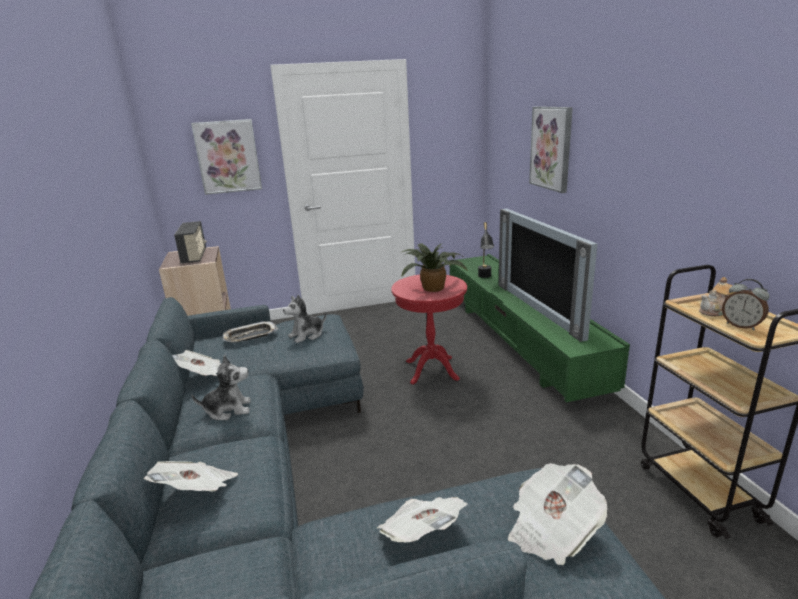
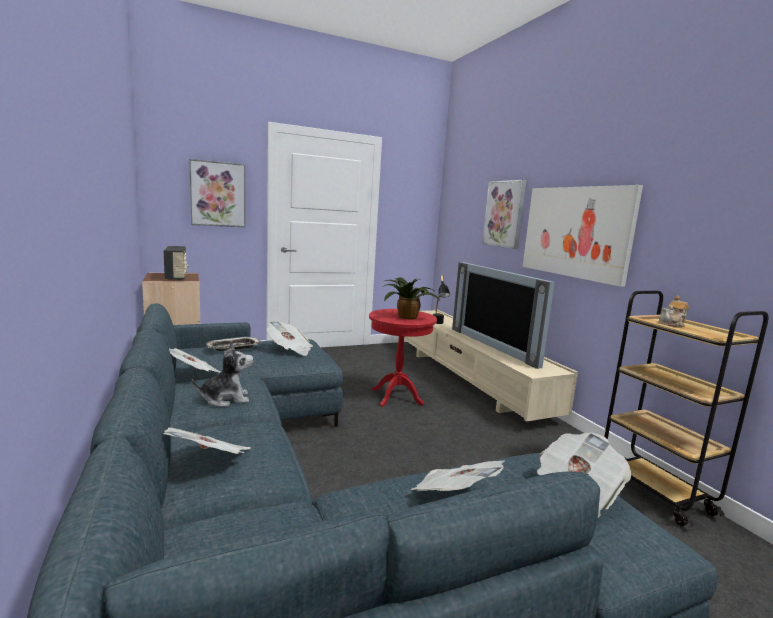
camera: 10 degrees left, 10 degrees down
(307, 335) = (290, 350): plush toy -> newspaper
(519, 340) = (468, 378): green tv stand -> beige tv stand
(625, 178) = (575, 232): none -> picture
(741, 326) = (697, 332): alarm clock -> none

